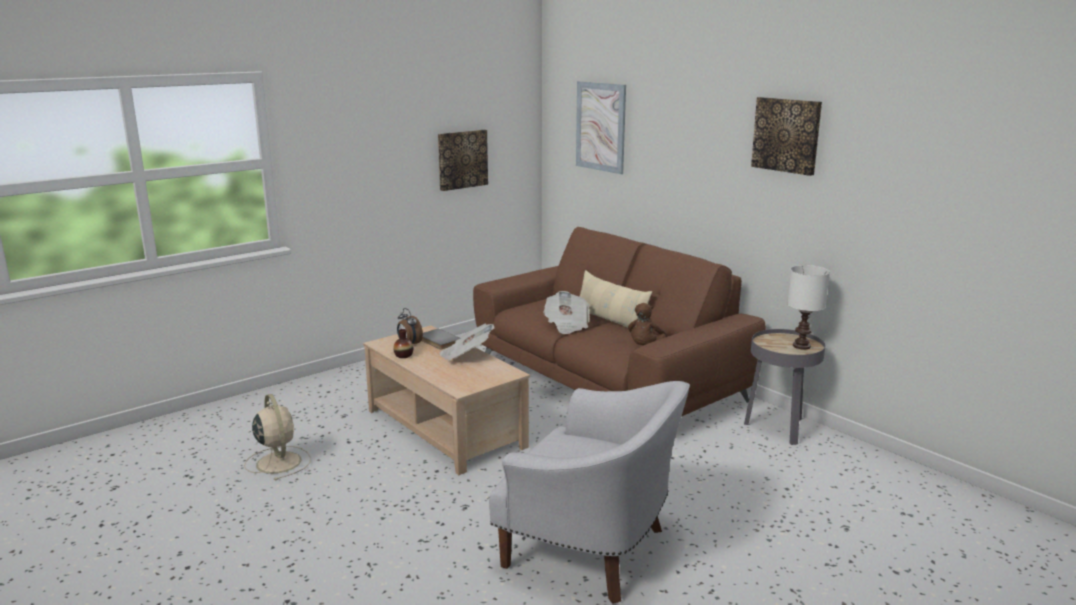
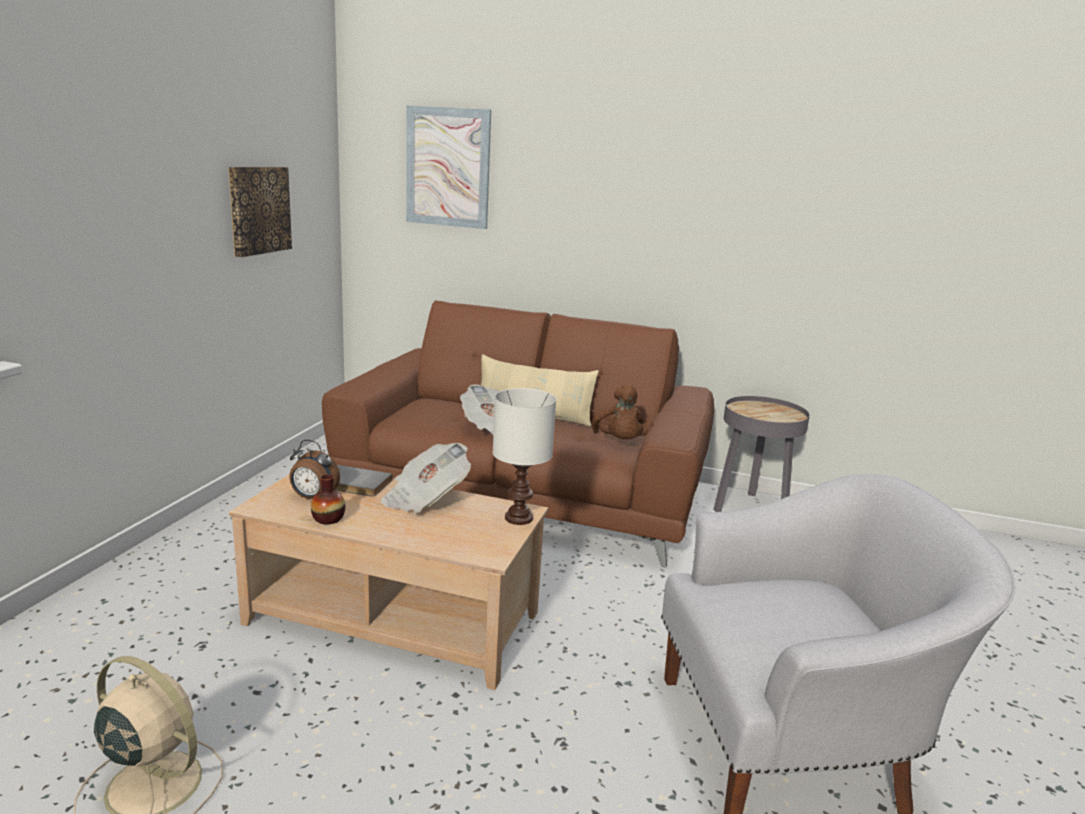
camera: 35 degrees left, 0 degrees up
(786, 135) = (739, 169): picture -> none
(801, 346) = (778, 411): white table lamp -> white table lamp (518, 517)

